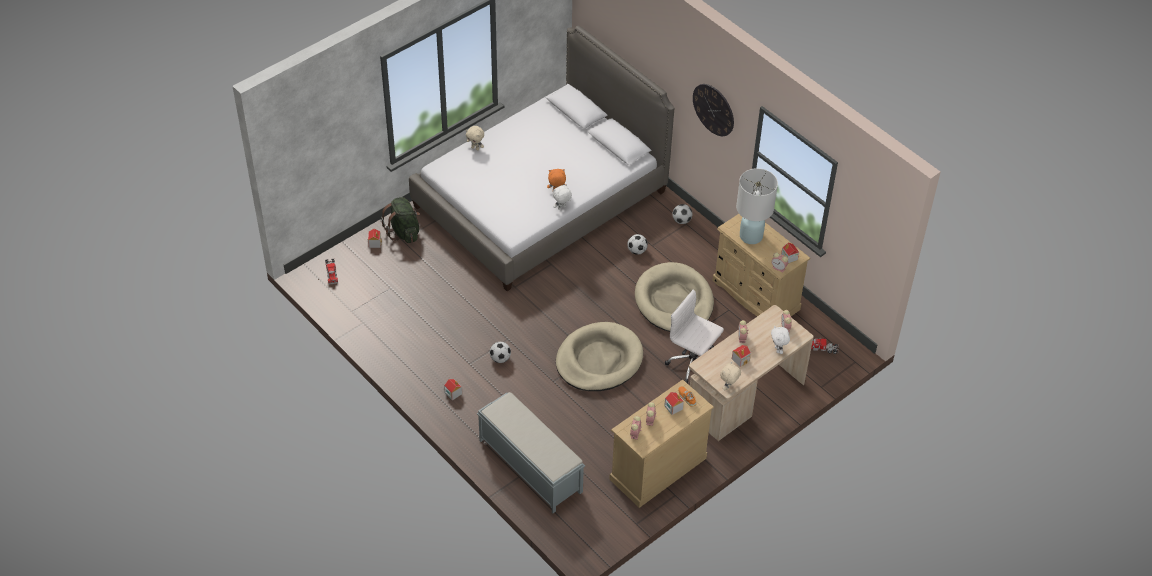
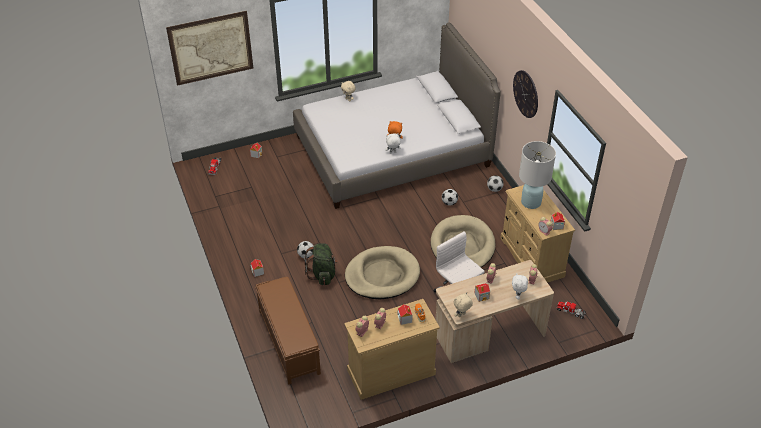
camera: 20 degrees right, 5 degrees down
(318, 131) = (211, 48): none -> picture
(404, 232) = (281, 152): green backpack -> green backpack (323, 274)
(529, 465) = (288, 341): grey bench -> brown bench

